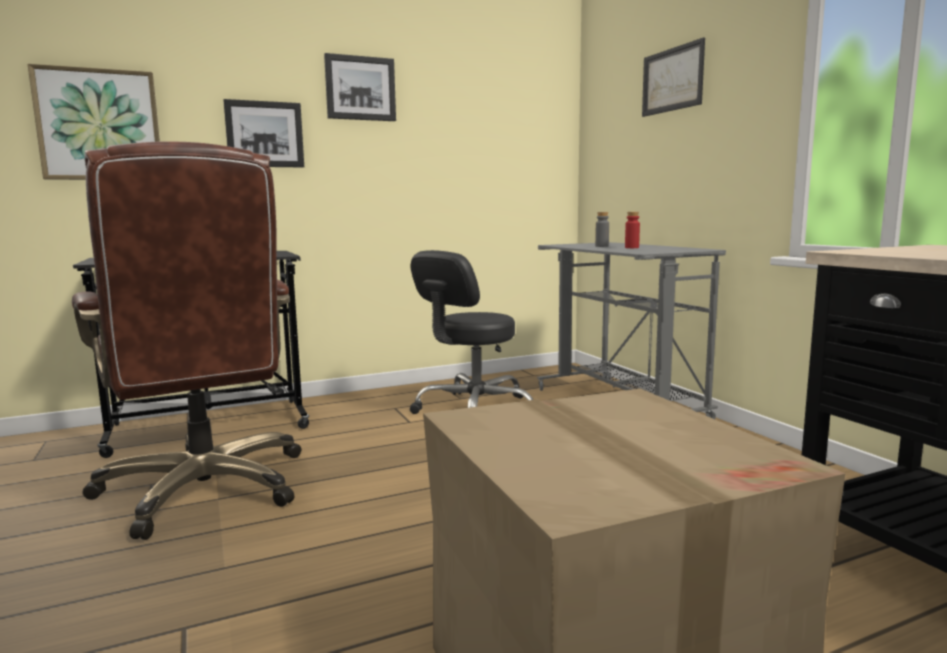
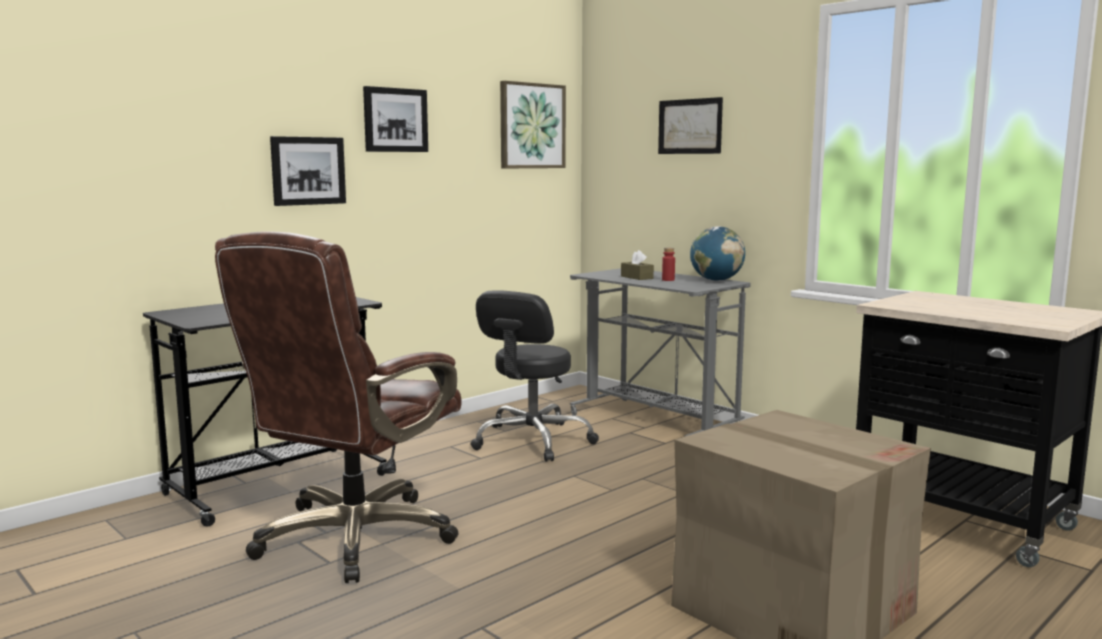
camera: 20 degrees left, 0 degrees up
(99, 125) = (150, 168): picture -> picture (531, 126)
(204, 486) = (355, 536): brown office chair -> brown office chair turned 75 degrees clockwise
(601, 246) = (637, 277): grey bottle -> brown tissue box
(687, 248) = (716, 280): none -> globe

